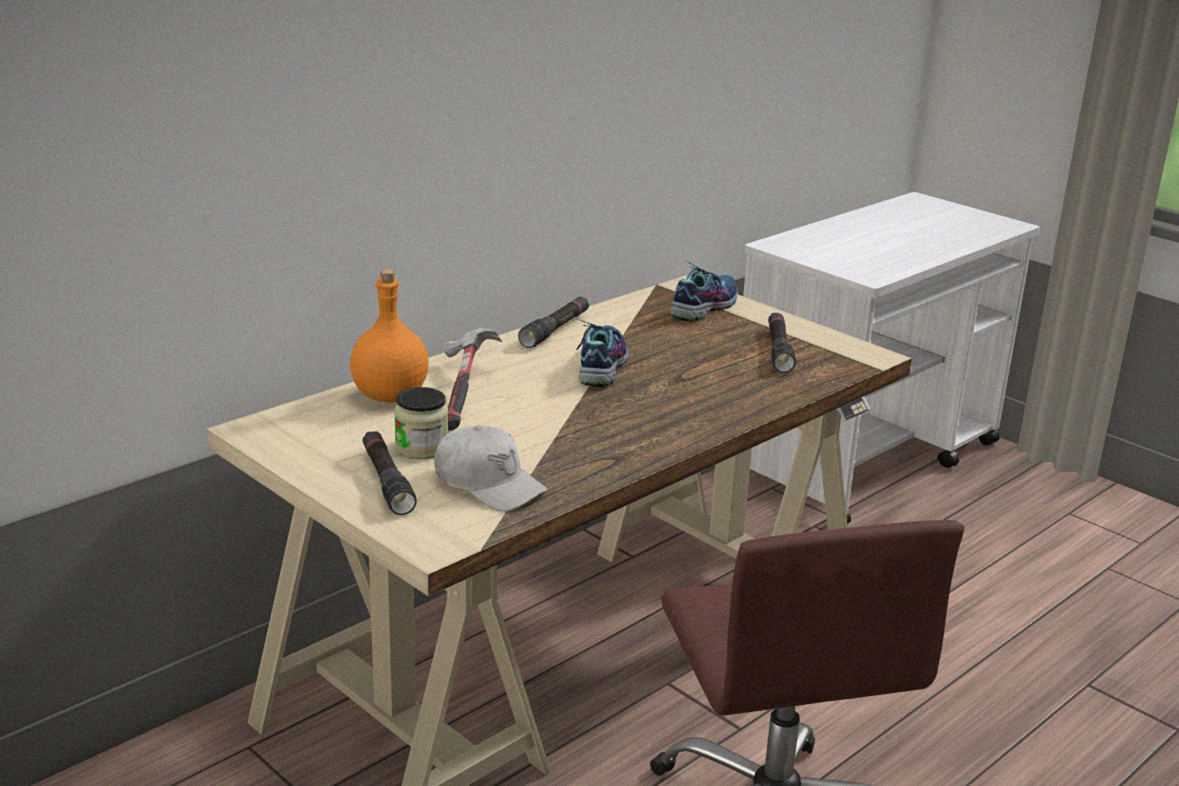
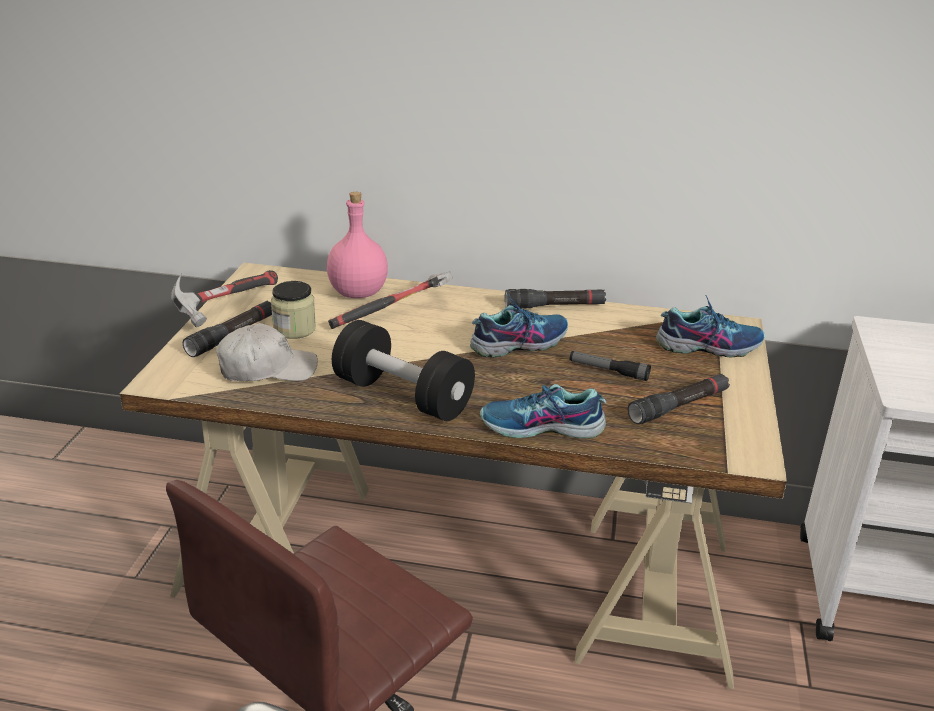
camera: 55 degrees right, 5 degrees up
(309, 467) = (226, 306): none -> hammer
(391, 395) = (359, 293): orange bottle -> pink bottle
(488, 484) = (267, 369): white cap -> white cap turned 105 degrees counterclockwise
(628, 440) = (402, 396): none -> black dumbbell
(694, 352) = (608, 371): none -> flashlight
(750, 406) = (542, 428): none -> shoe

